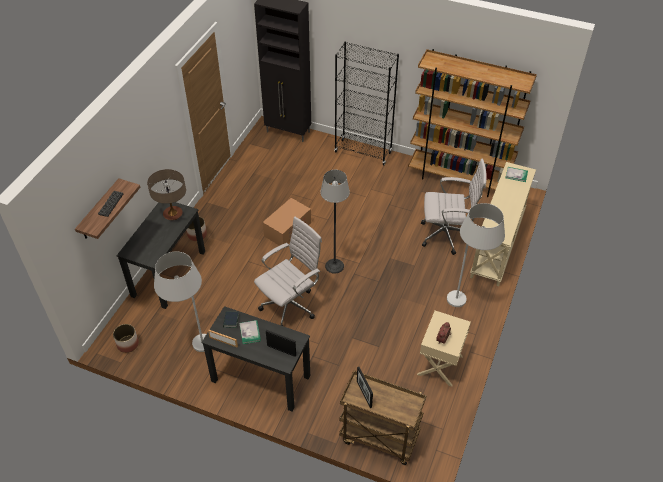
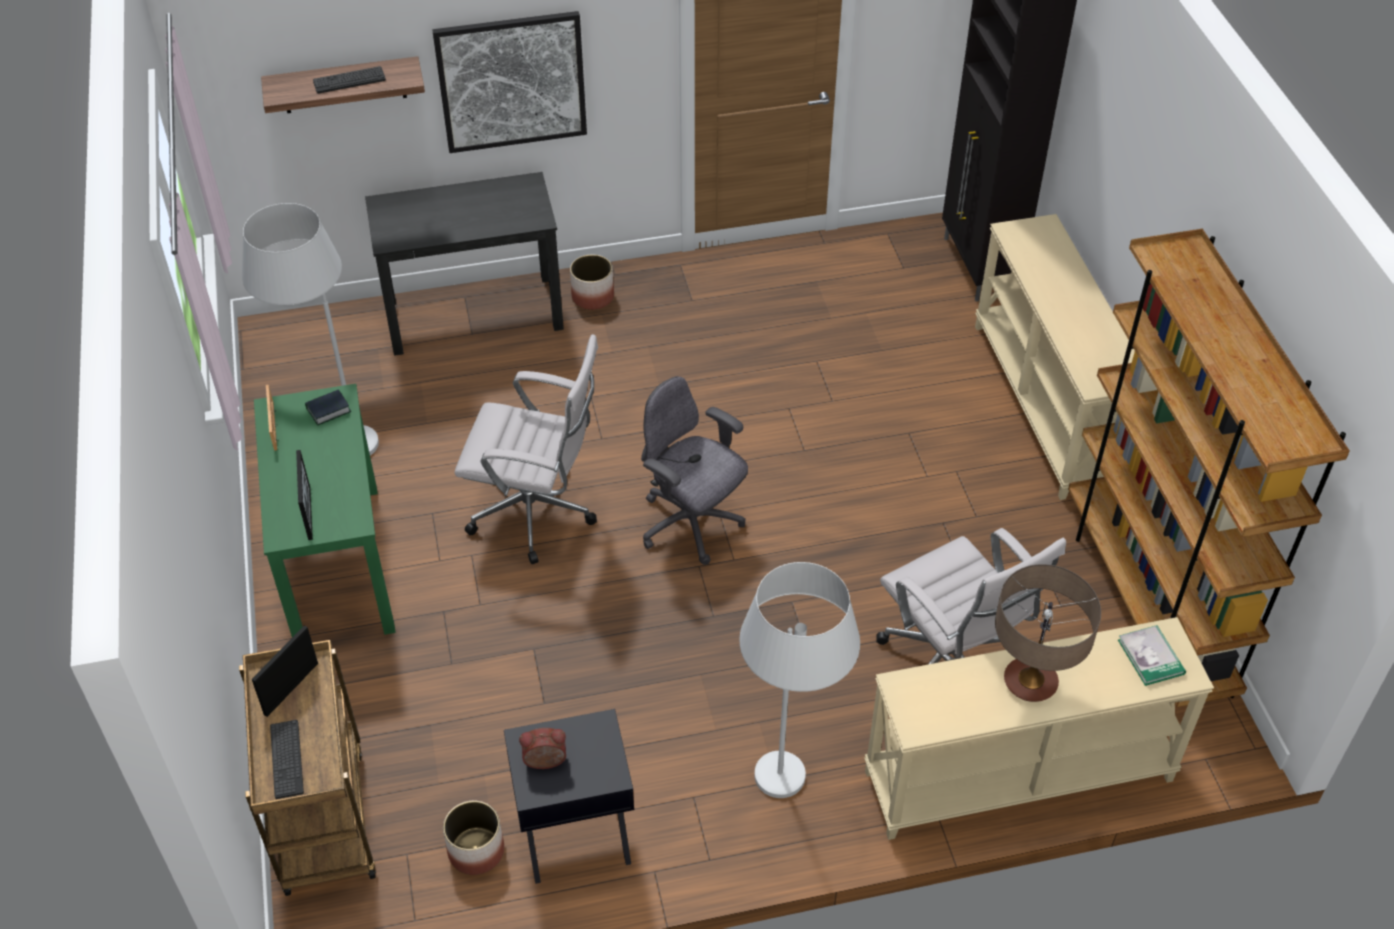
camera: 55 degrees right, 0 degrees up
(127, 344) = (286, 354): planter -> planter (476, 850)
(145, 166) = (512, 81): none -> picture
(173, 214) = (515, 206): table lamp -> table lamp (1030, 682)
(250, 332) = (319, 449): book -> none
(260, 378) = (337, 564): black desk -> green desk
(287, 229) = (720, 407): cardboard box -> none
(334, 266) = (691, 525): floor lamp -> grey office chair
(363, 152) = (1048, 404): black bookcase -> beige console table
(396, 409) = (286, 759): none -> keyboard
(440, 365) = (575, 835): beige nightstand -> black nightstand

